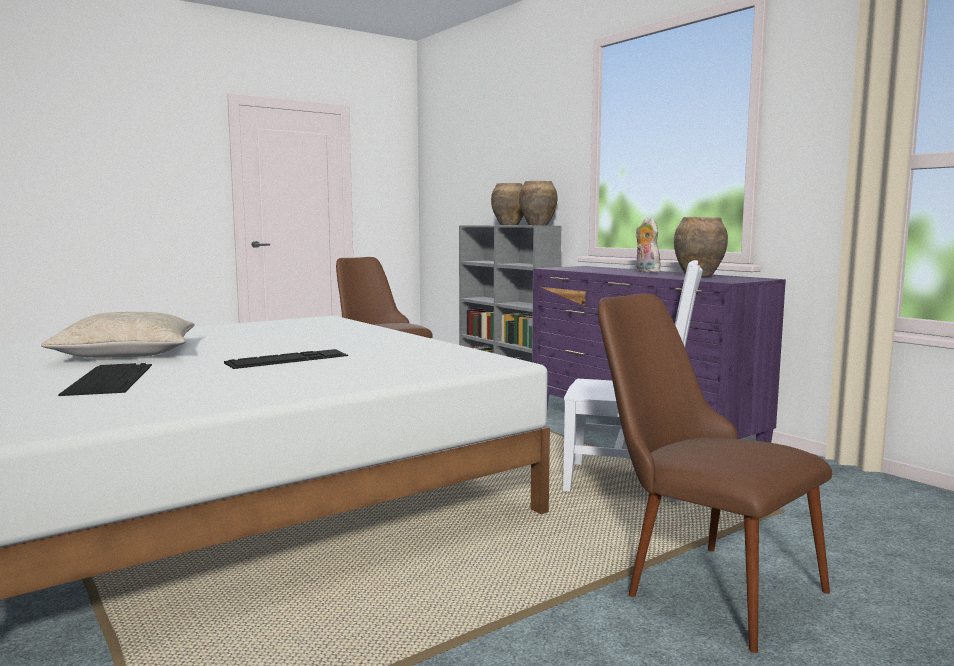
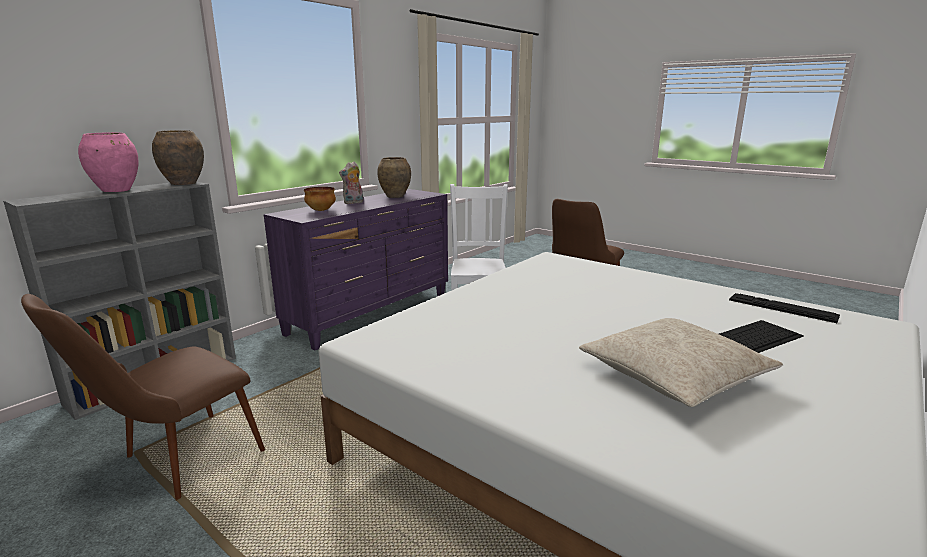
camera: 105 degrees left, 10 degrees up
(287, 359) = (611, 304): keyboard -> keyboard (782, 307)
(509, 225) = (117, 190): brown vase -> pink vase
(596, 269) = (321, 210): none -> bowl

